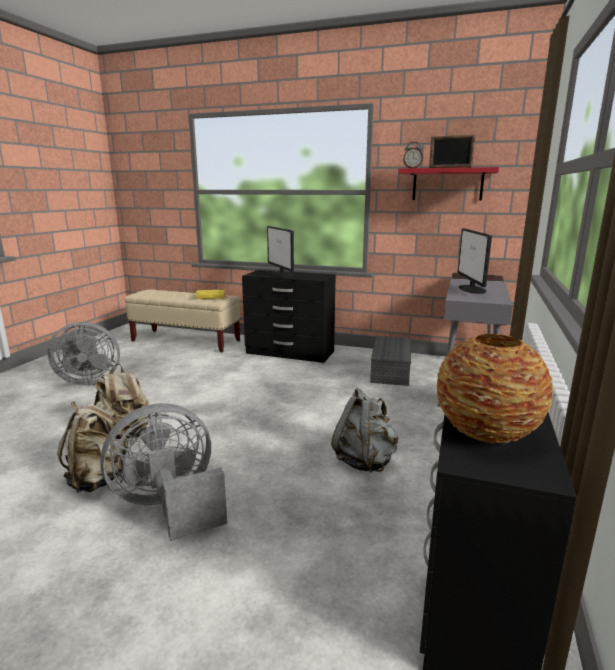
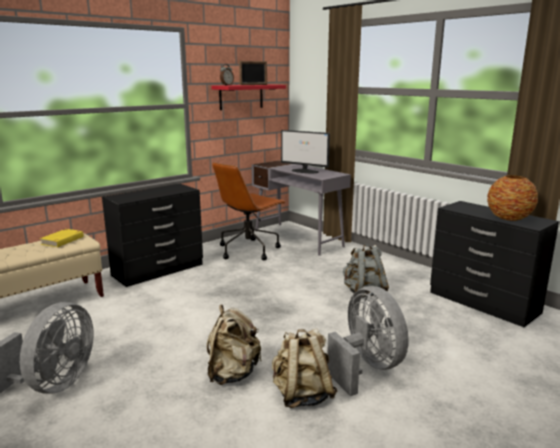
camera: 60 degrees left, 0 degrees up
(169, 506) = (366, 367): grey fan -> grey fan turned 150 degrees clockwise
(282, 275) = (147, 194): monitor -> none
(390, 369) = (249, 250): grey storage box -> brown office chair

